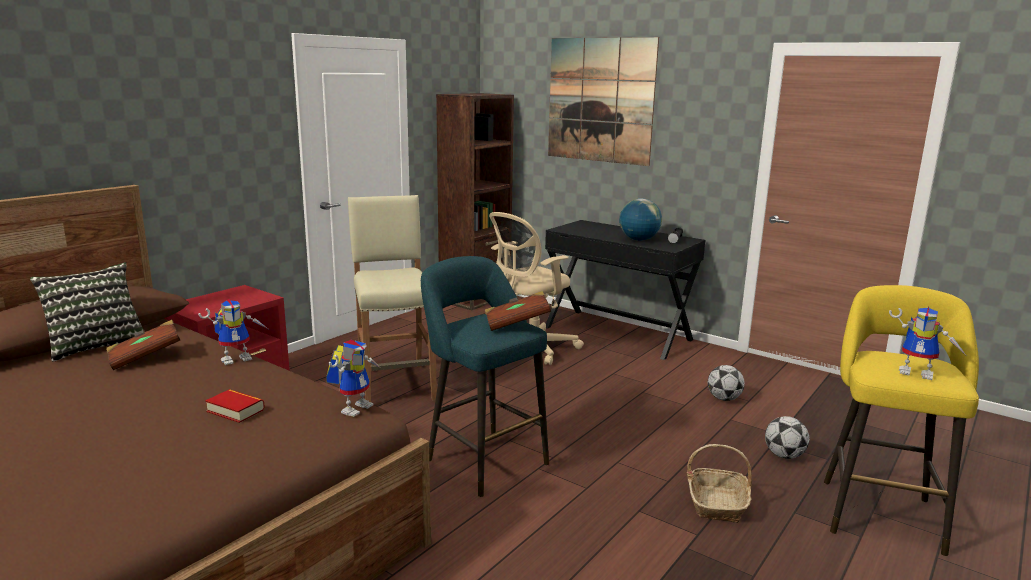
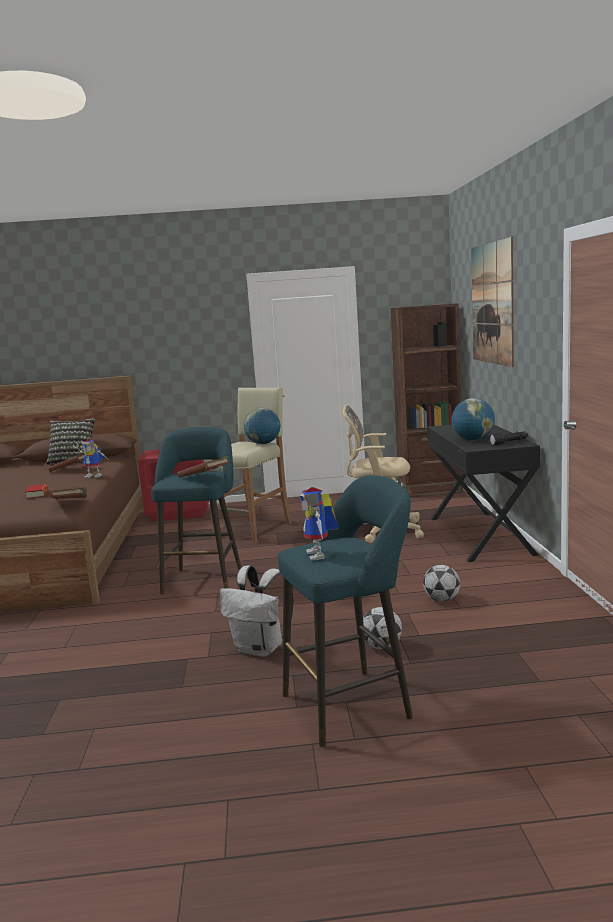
camera: 50 degrees right, 5 degrees down
(355, 407) = (71, 503): toy robot -> brown book
(408, 270) = (263, 443): none -> globe
(717, 503) = (261, 649): basket -> white backpack
(879, 511) = (353, 704): yellow stool -> turquoise stool

